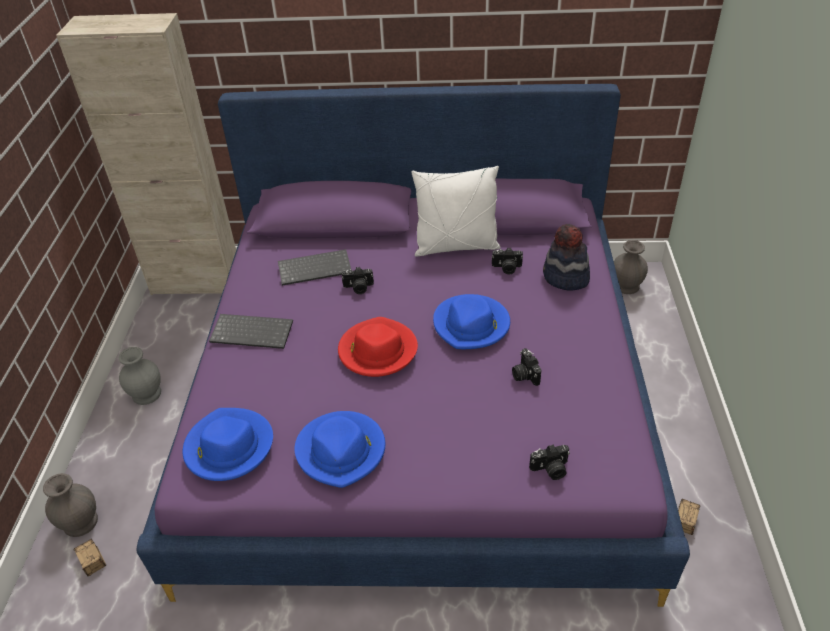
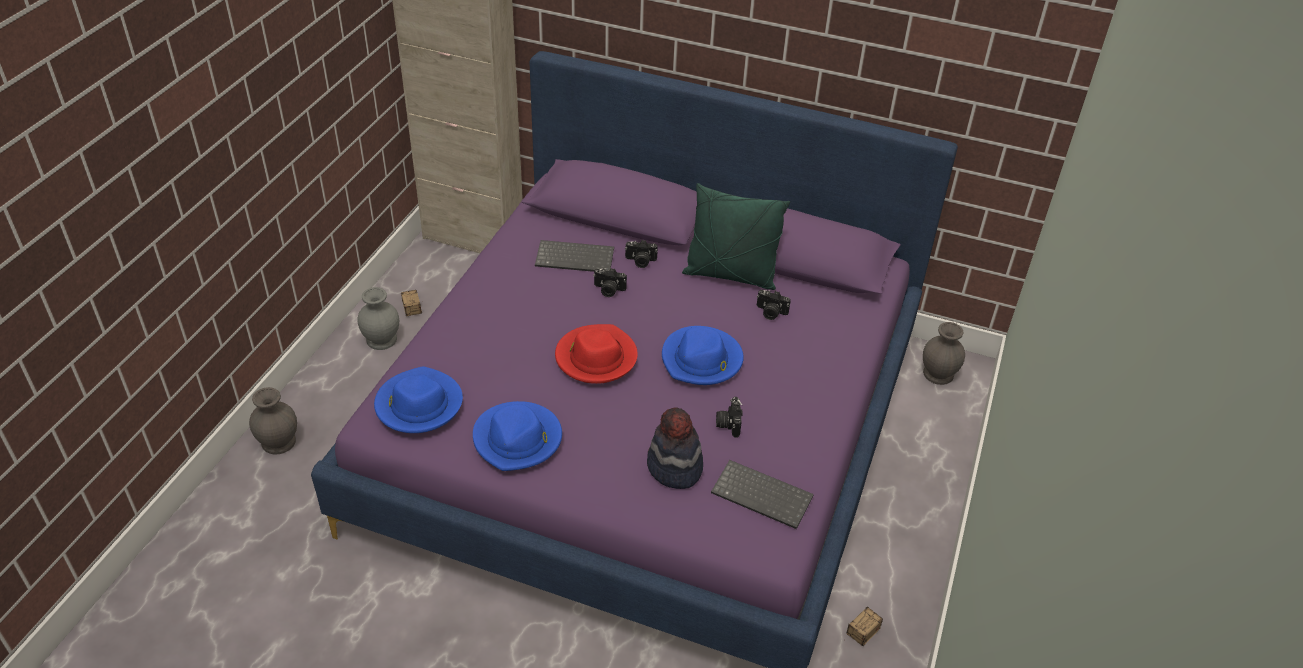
camera: 15 degrees right, 0 degrees up
(99, 575) = (278, 494): storage box -> storage box (414, 318)
(253, 332) = (487, 305): keyboard -> keyboard (763, 495)
(456, 246) = (730, 275): white pillow -> green pillow
(550, 470) = (704, 517): camera -> camera (640, 261)
(565, 277) = (827, 339): hat -> hat (674, 468)

